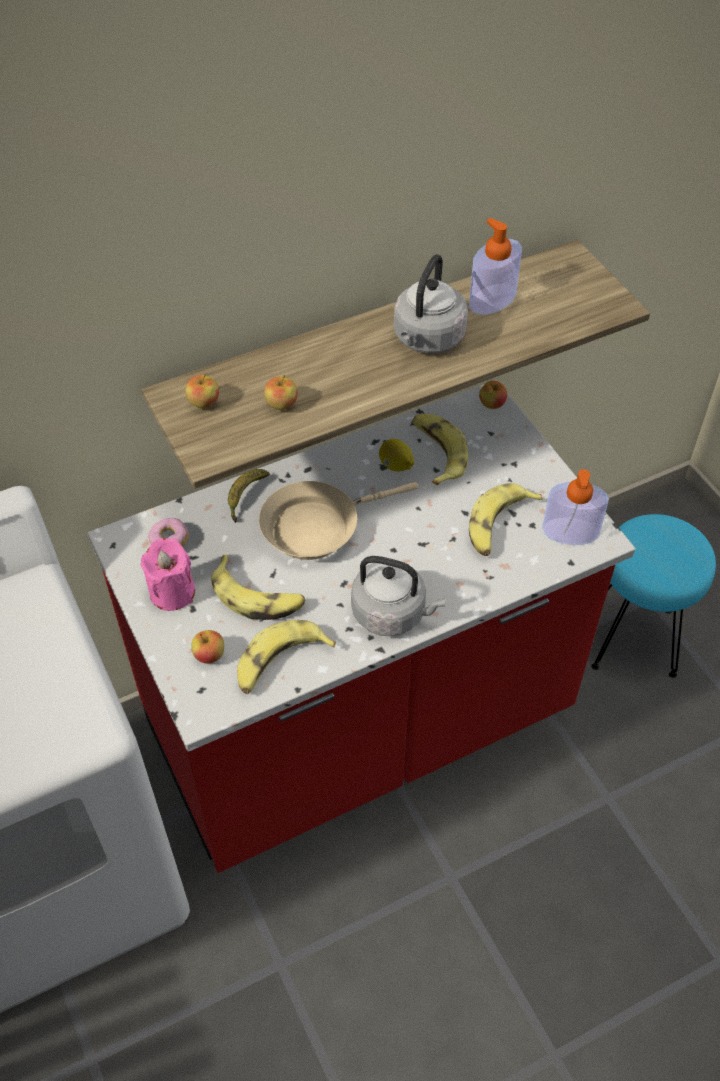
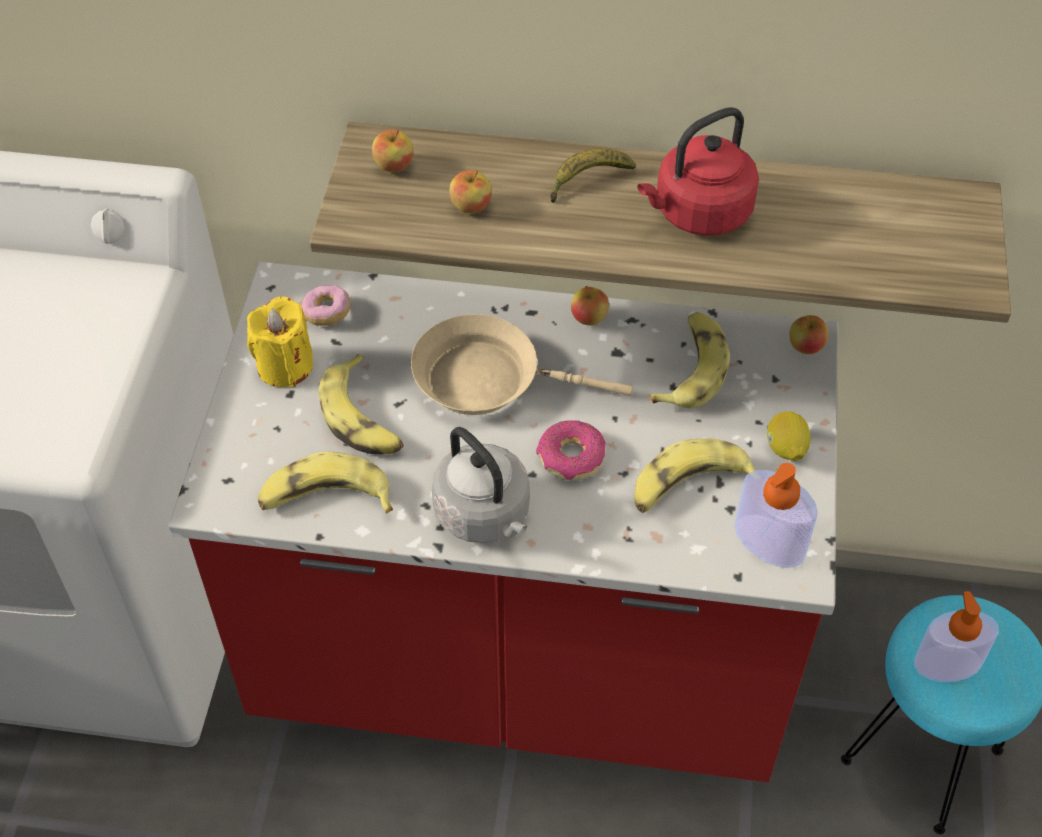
camera: 35 degrees right, 0 degrees up
(172, 592) = (285, 366): pink candle -> yellow candle
(209, 655) = (265, 450): apple -> apple (589, 318)
(245, 497) = (440, 308): banana -> banana (587, 181)
(395, 466) = (630, 358): lemon -> lemon (785, 449)
(413, 547) = (571, 458): none -> donut
(427, 339) = (698, 214): grey kettle -> red kettle
(492, 299) = (820, 204): soap dispenser -> soap dispenser (947, 663)

